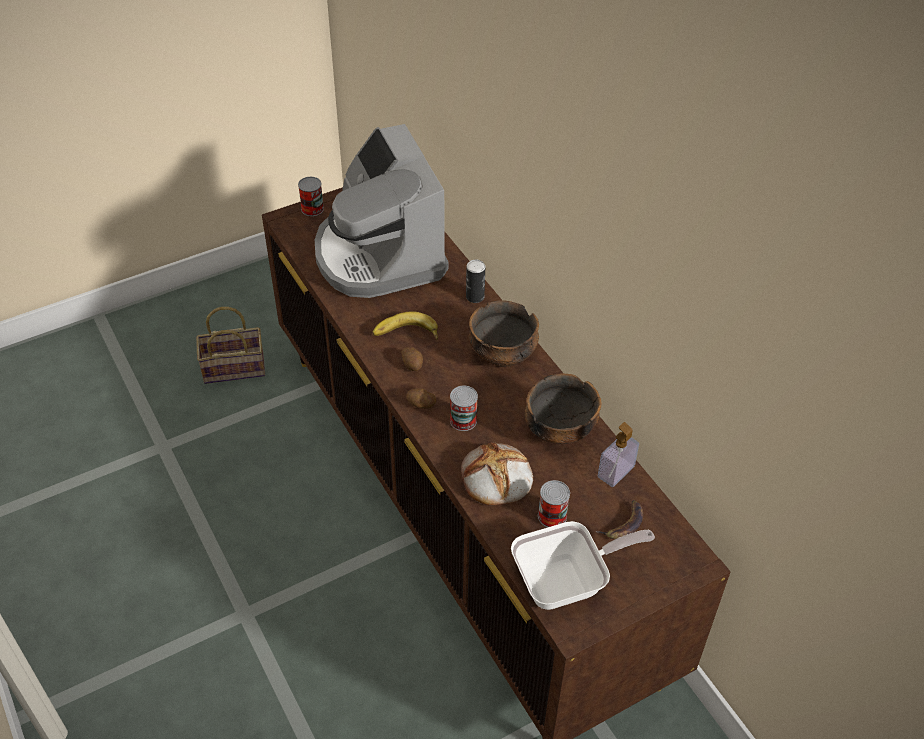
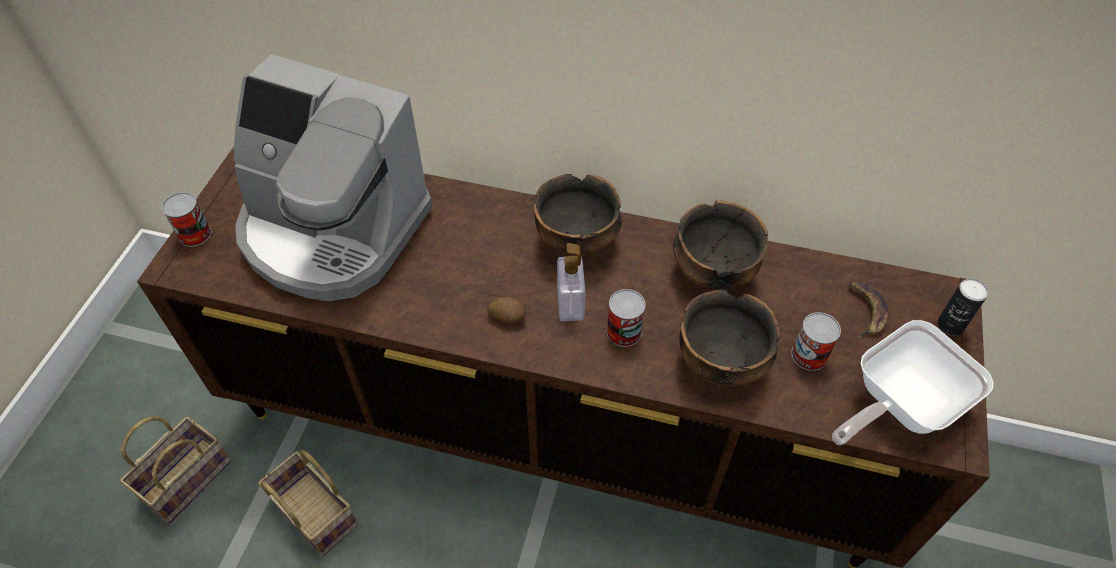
camera: 45 degrees left, 5 degrees up
(274, 438) = (312, 513): none -> basket
(406, 335) = (463, 292): banana -> none
(421, 404) = (566, 350): potato -> none
(475, 297) = (481, 205): can -> can (950, 325)
(496, 478) = (722, 362): bread -> bowl
(567, 582) = (898, 404): frying pan -> frying pan turned 150 degrees counterclockwise
(616, 472) = (800, 270): soap dispenser -> soap dispenser (570, 303)

